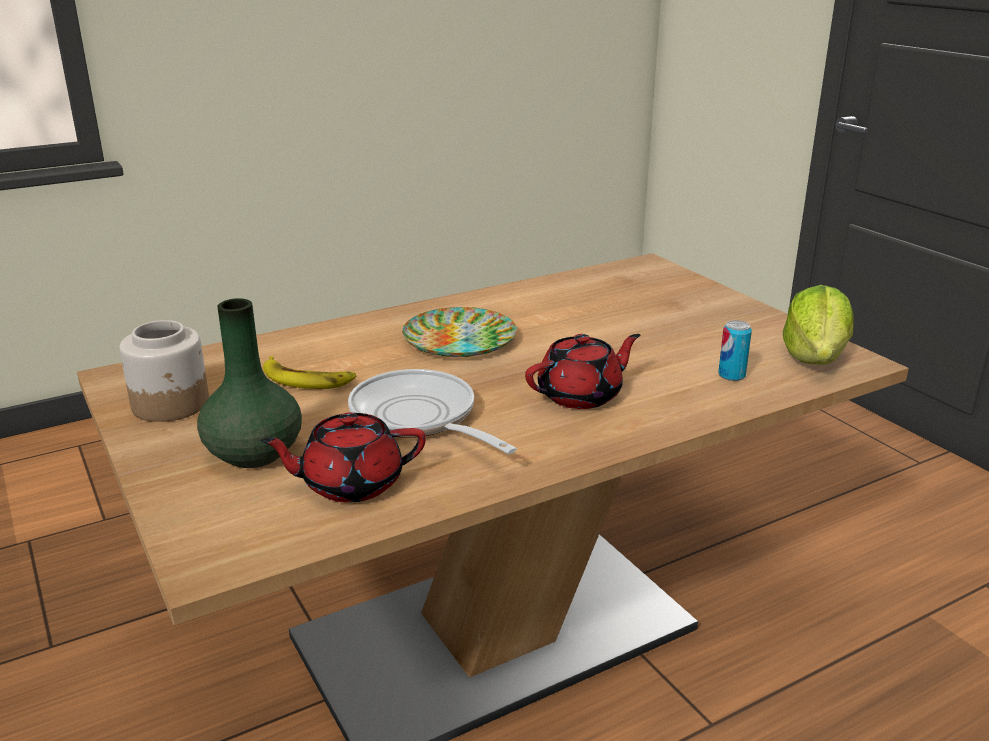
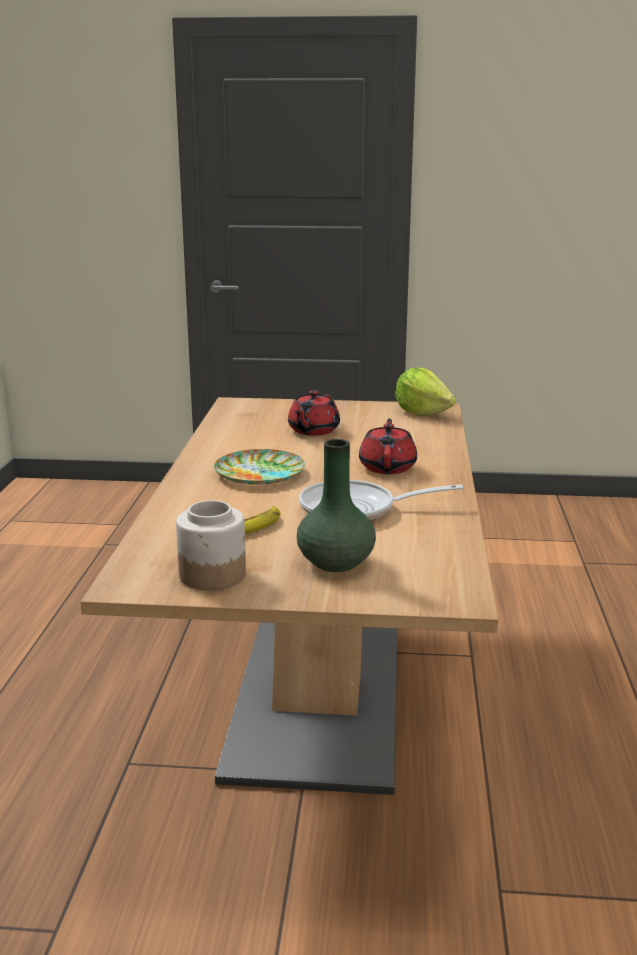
camera: 55 degrees left, 5 degrees down
(350, 483) = (413, 545): red teapot -> red teapot (313, 431)
(731, 375) = (415, 432): can -> none

